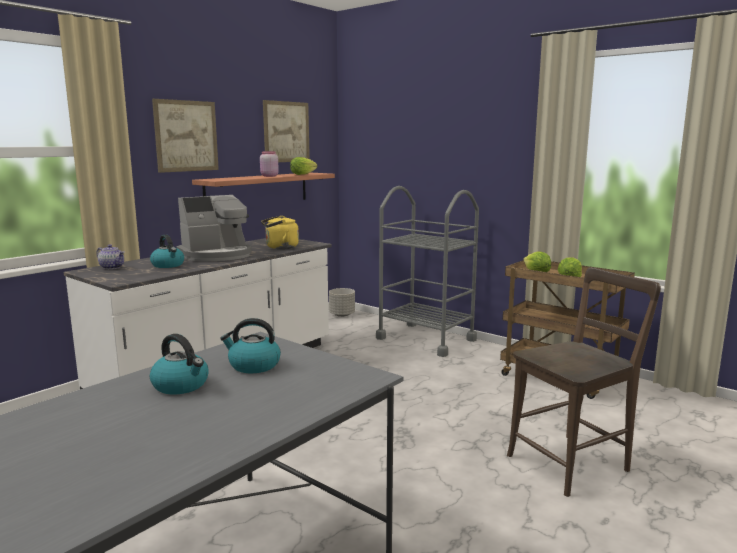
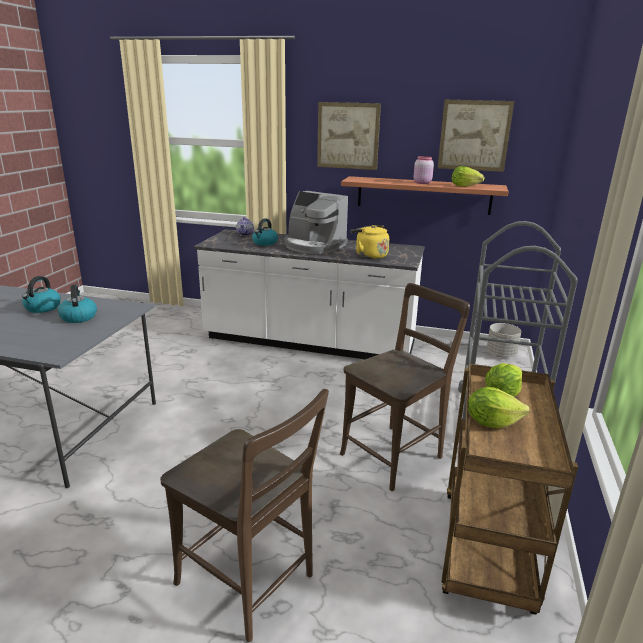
camera: 65 degrees right, 10 degrees up
(445, 379) = (395, 454): none -> brown chair

